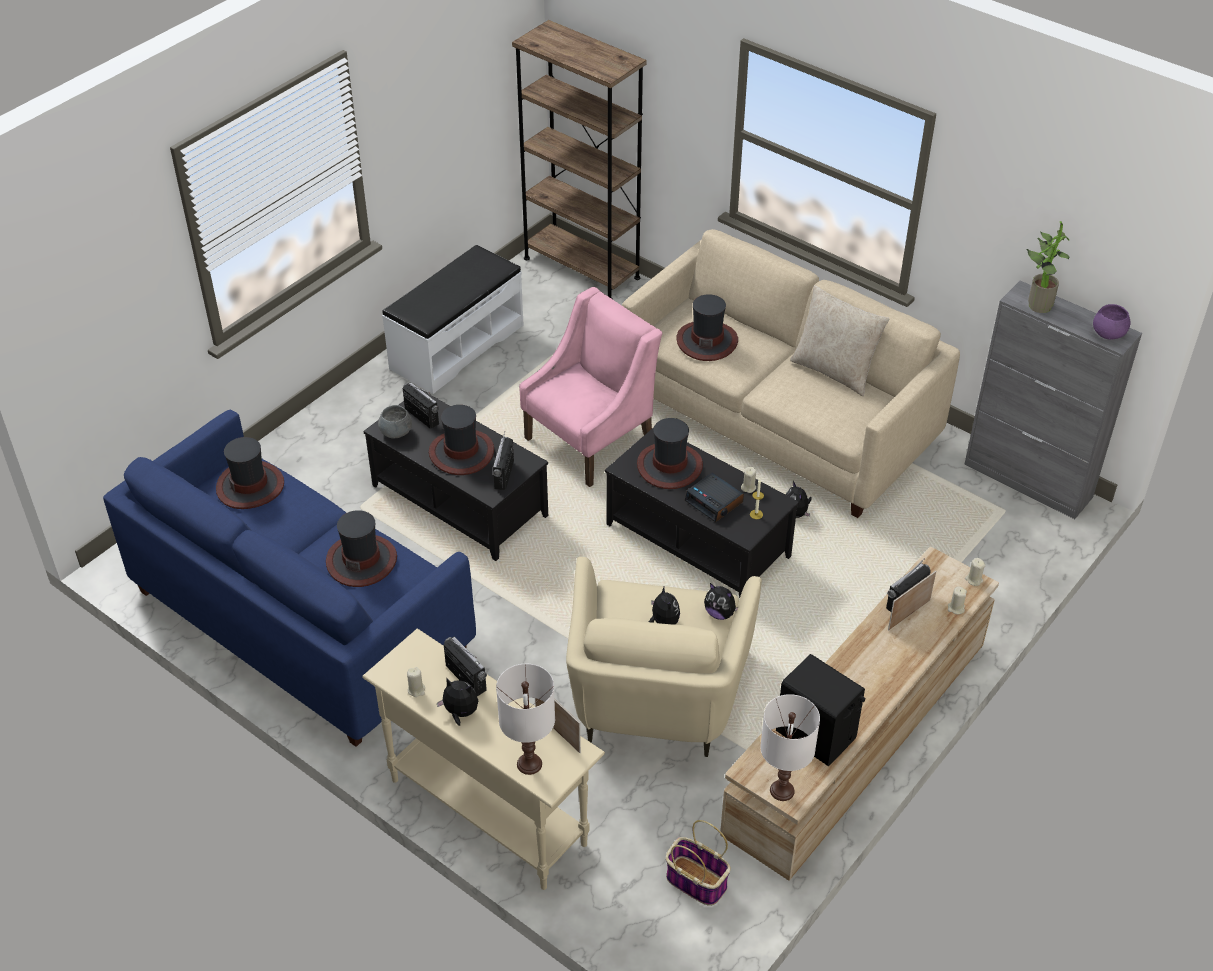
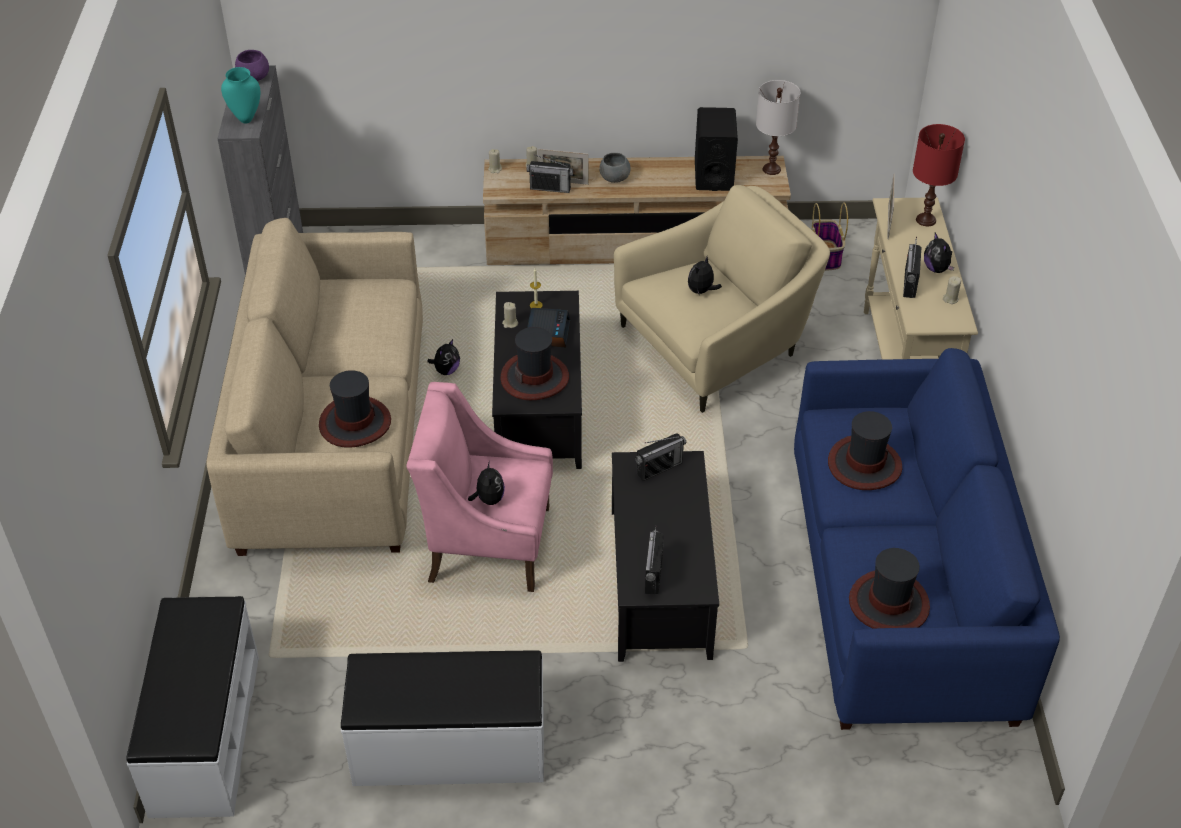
camera: 130 degrees left, 0 degrees up
(396, 432) = (693, 577): grey bowl -> grey bowl (614, 178)
(461, 453) = (666, 513): hat -> none
(529, 763) = (925, 220): white table lamp -> red table lamp
(581, 268) = (204, 734): brown bookcase -> white bench
(720, 613) = (655, 275): plush toy -> plush toy (488, 499)
(834, 371) = (319, 329): beige pillow -> none
(1036, 304) = (246, 119): potted plant -> turquoise vase

